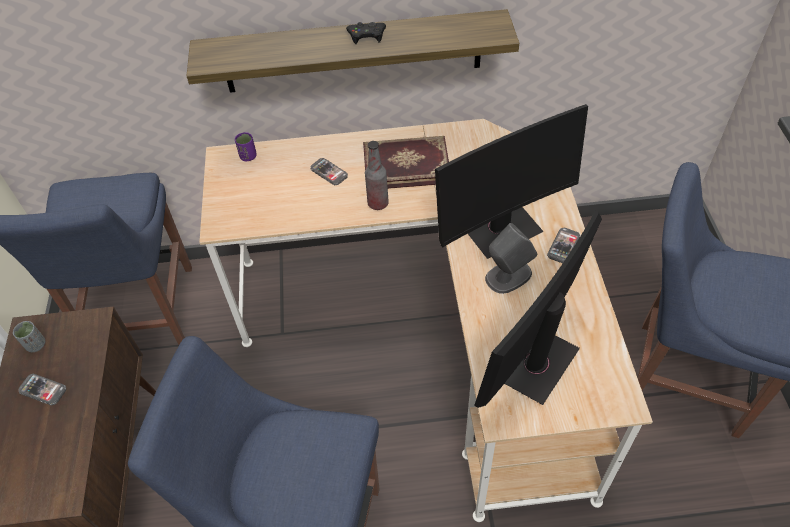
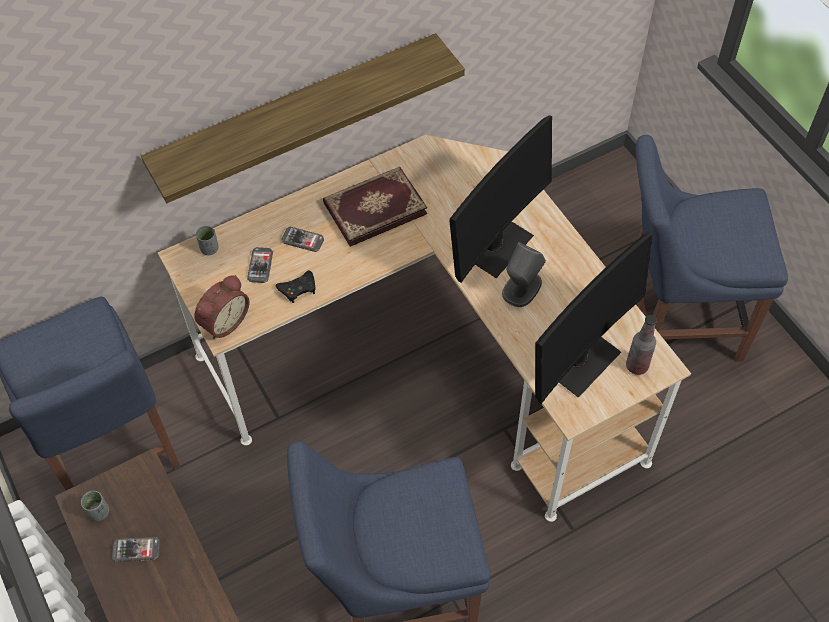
camera: 25 degrees left, 5 degrees up
(224, 217) = (223, 321): none -> alarm clock
(248, 156) = (209, 249): purple cup -> grey cup
(366, 35) = (318, 100): black game controller -> black game controller (298, 288)
(378, 203) = (368, 257): bottle -> bottle (637, 366)
(533, 363) = (578, 359): monitor -> monitor turned 150 degrees counterclockwise
(563, 246) = (557, 243): phone -> phone (260, 266)

